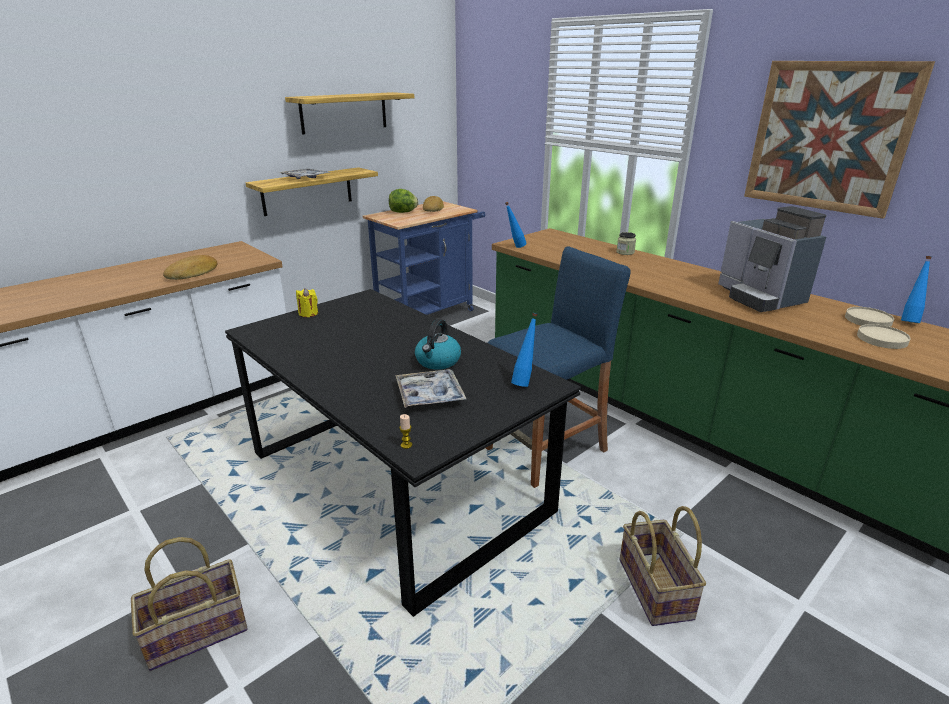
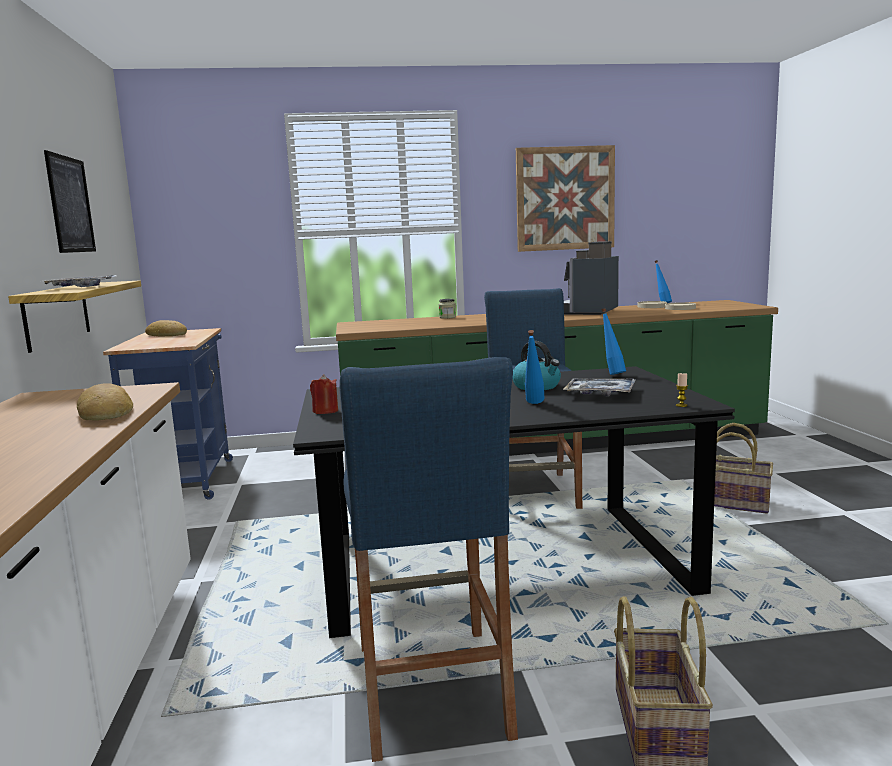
camera: 55 degrees left, 15 degrees down
(215, 513) = (431, 689): none -> blue stool
(308, 313) = (325, 411): yellow candle -> red candle
(344, 112) = (70, 204): shelf -> picture
(403, 212) = (146, 341): lettuce -> none
(515, 247) = (365, 330): blue bottle -> blue bottle (534, 404)
(759, 298) = (589, 312): coffee machine -> coffee machine turned 105 degrees clockwise

